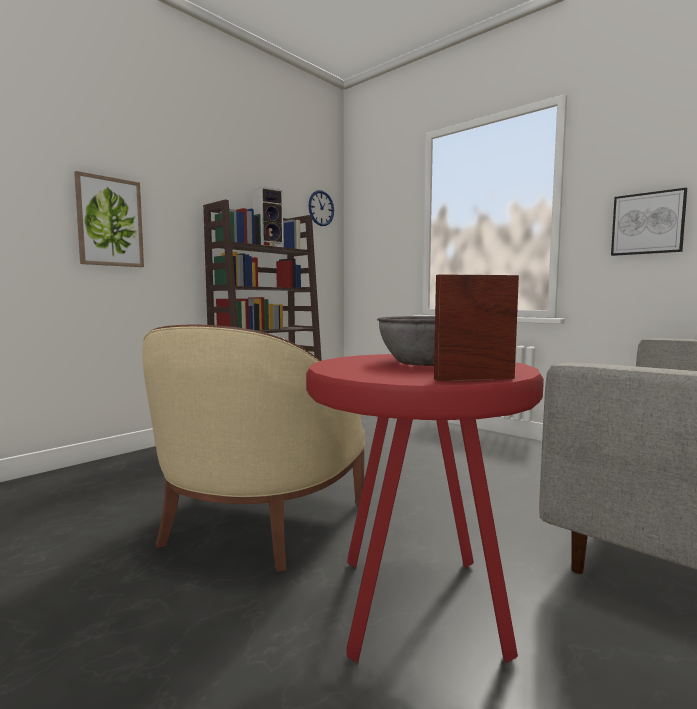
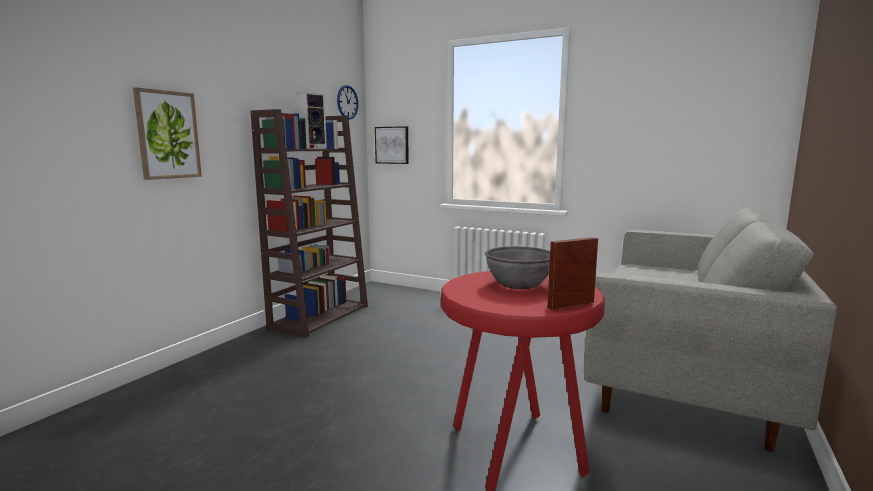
camera: 15 degrees left, 5 degrees up
(257, 522) = (364, 406): beige armchair -> none
(647, 223) = (630, 140): picture -> picture (392, 145)

